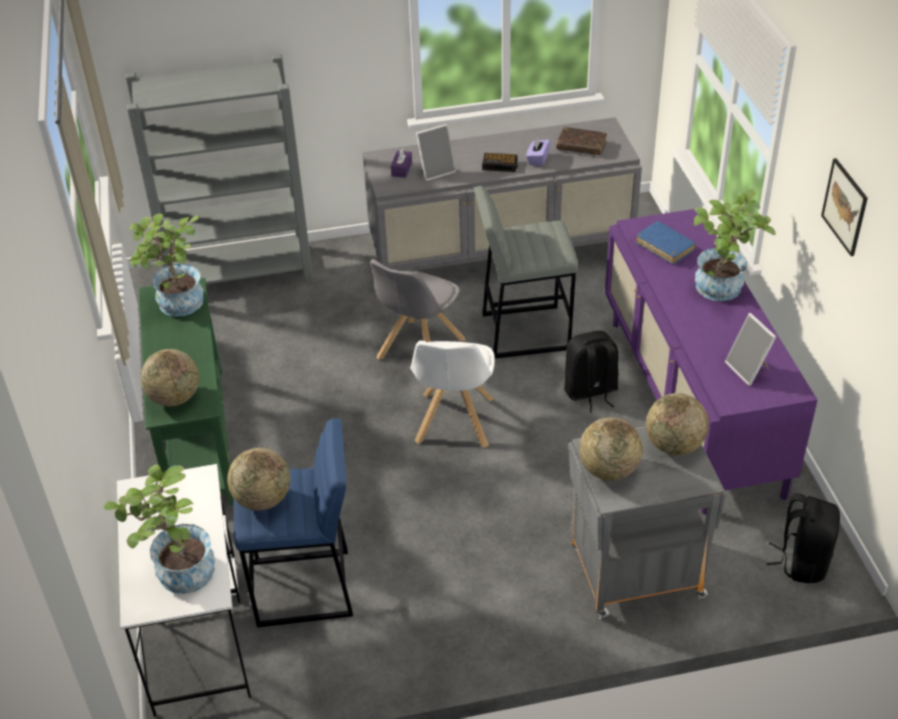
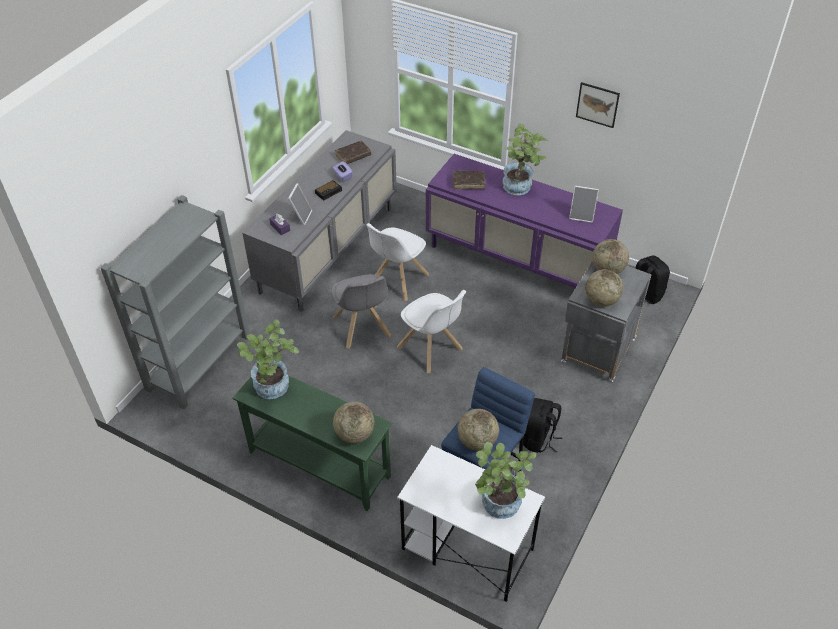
camera: 50 degrees left, 5 degrees up
(523, 332) = (397, 281): grey stool -> white chair
(590, 392) = (468, 287): black backpack -> black backpack (538, 439)
(665, 247) = (468, 183): blue book -> brown book

